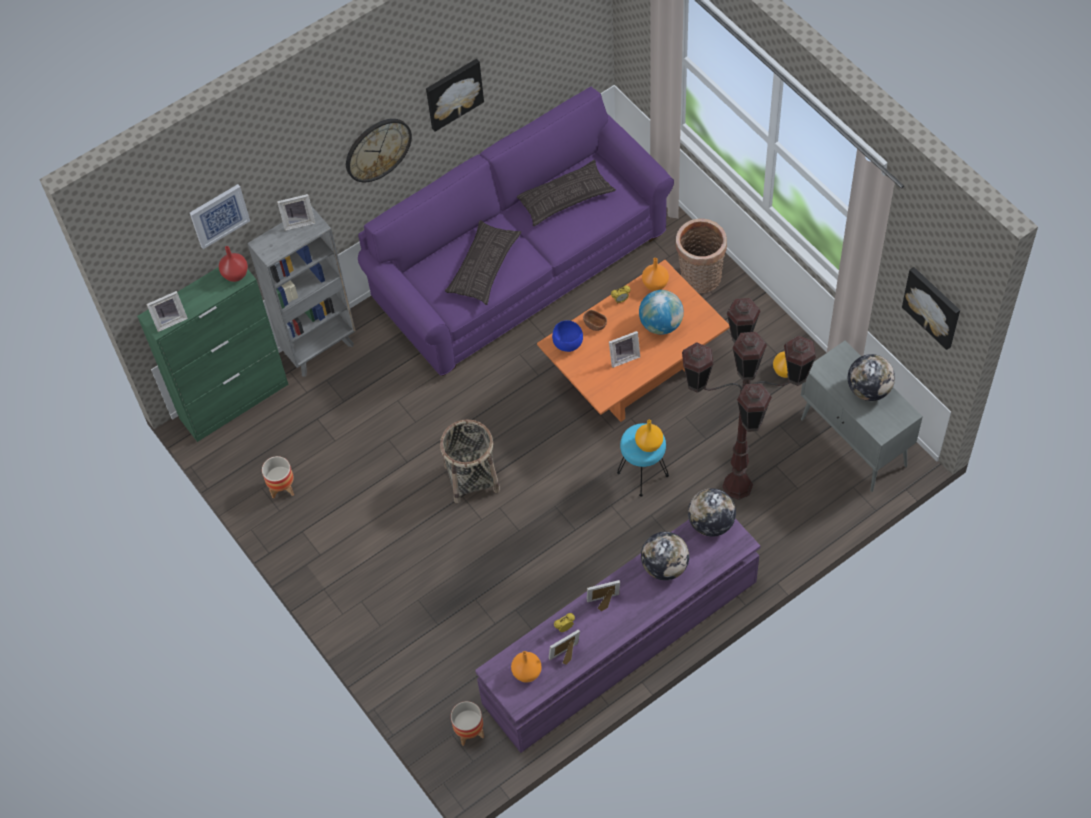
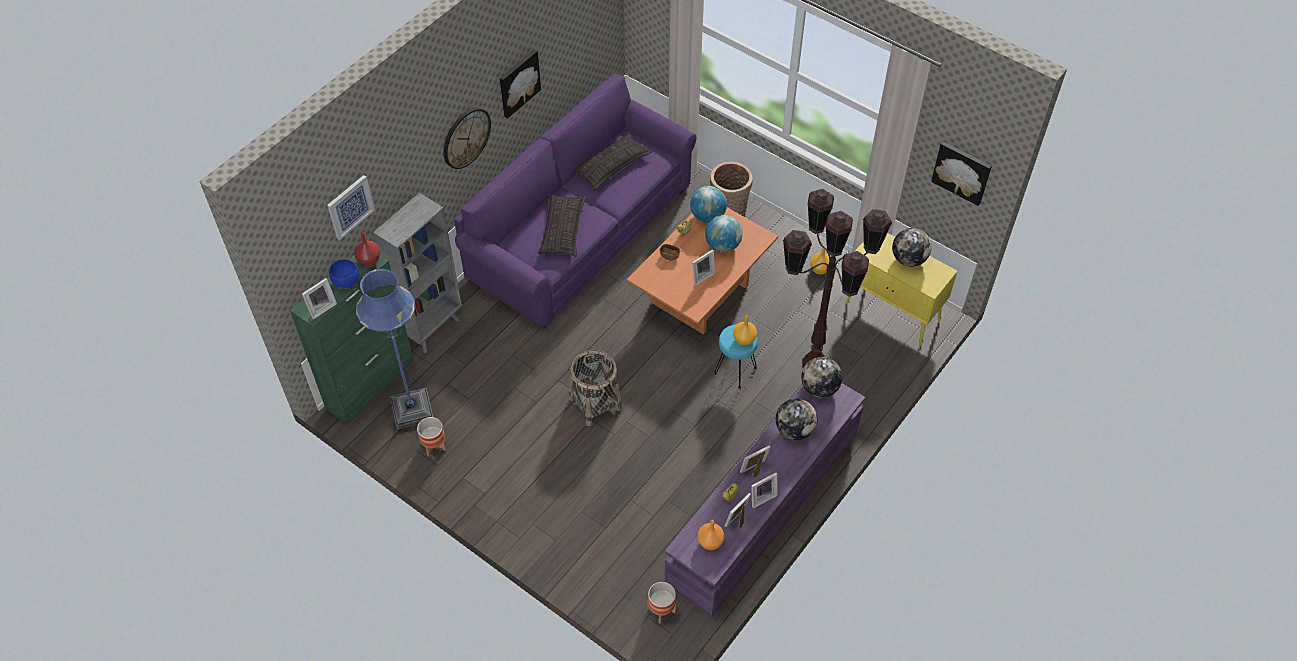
camera: 20 degrees left, 5 degrees down
(271, 440) = (412, 409): none -> blue floor lamp
(299, 221) = (413, 207): picture frame -> picture frame (761, 497)
(567, 343) = (652, 274): blue bowl -> blue bowl (345, 281)
(655, 284) = (707, 216): orange vase -> globe
(854, 443) = (893, 312): grey cabinet -> yellow cabinet

